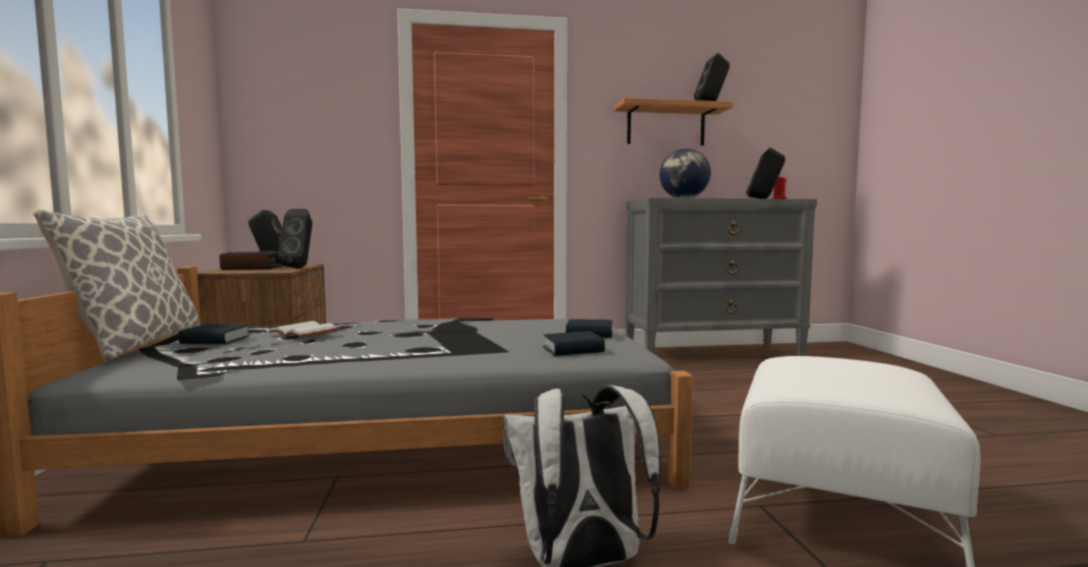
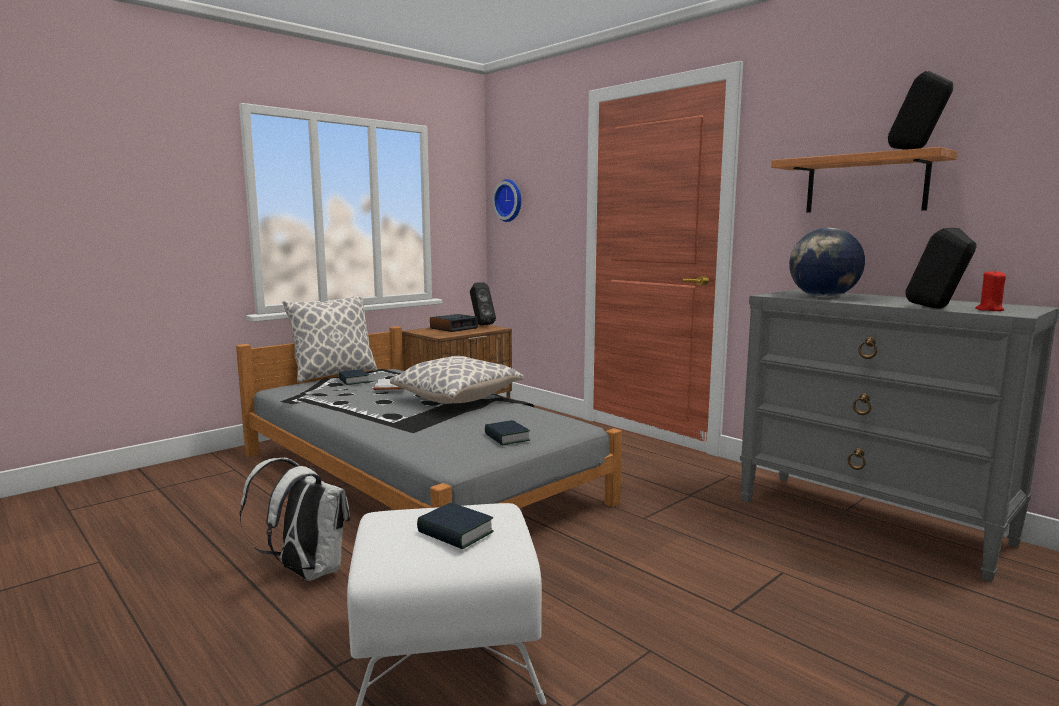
camera: 55 degrees right, 5 degrees up
(270, 115) = (510, 200): none -> wall clock
(300, 267) = (472, 332): black speaker -> none
(426, 327) = (457, 399): none -> pillow
(573, 350) = (440, 445): book -> book (455, 533)

